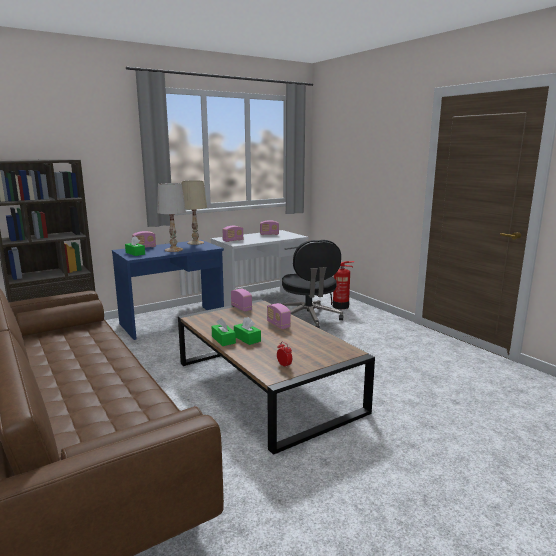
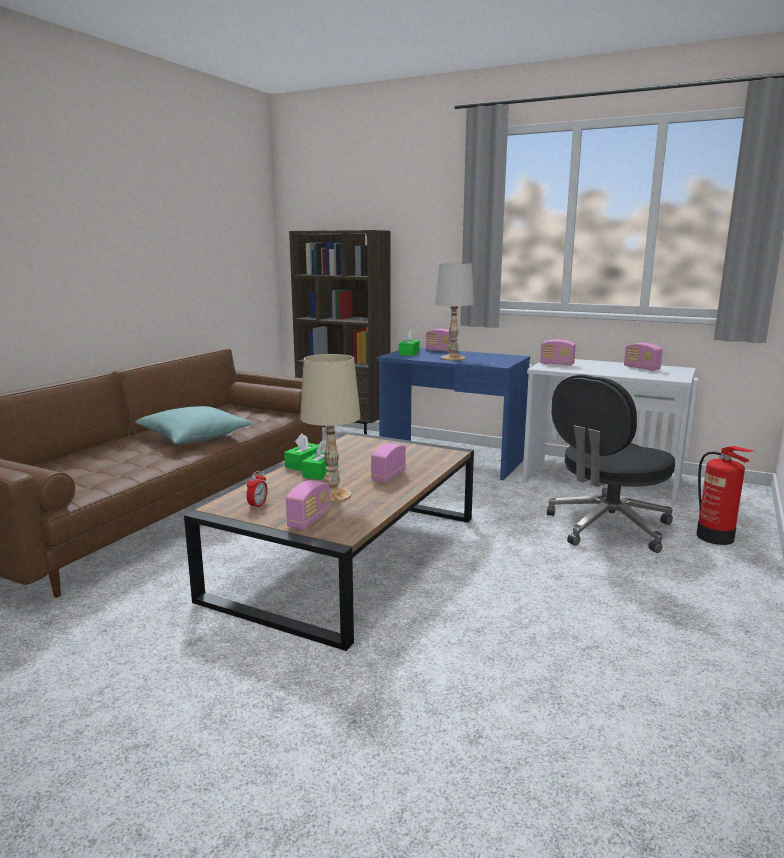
camera: 60 degrees right, 0 degrees up
(91, 365) = (194, 438): none -> turquoise pillow
(195, 243) = (505, 357): beige table lamp -> beige table lamp (332, 495)
(241, 308) = (420, 448): radio -> radio (309, 520)

